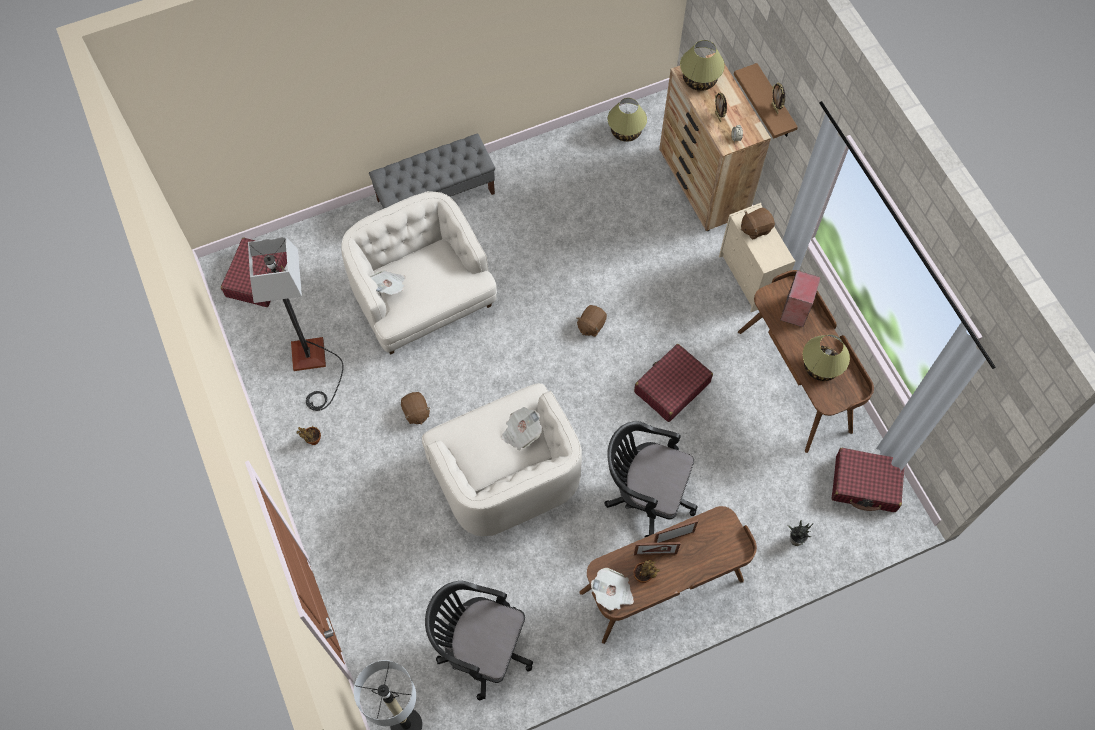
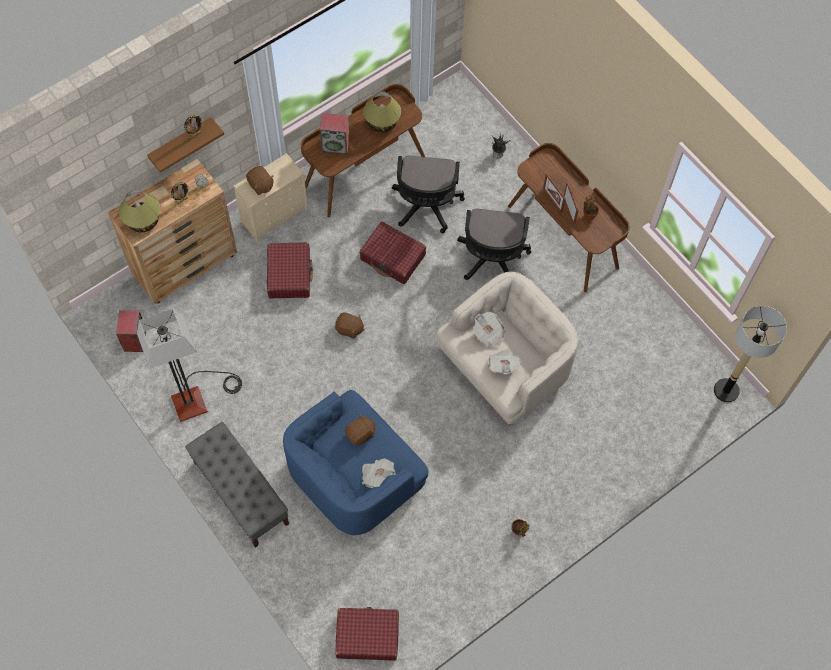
camera: 105 degrees left, 0 degrees up
(313, 364) = (446, 554): floor lamp -> floor lamp (198, 398)
(416, 412) = (469, 451): brown plush toy -> brown plush toy (360, 434)
(422, 298) = (354, 476): white armchair -> blue armchair
(480, 647) = (651, 352): black office chair -> black office chair (426, 207)
(612, 593) = (608, 232): newspaper -> newspaper (503, 365)
(626, 131) = (134, 339): table lamp -> speaker
(865, 484) = (440, 114): red suitcase -> red suitcase (289, 274)

